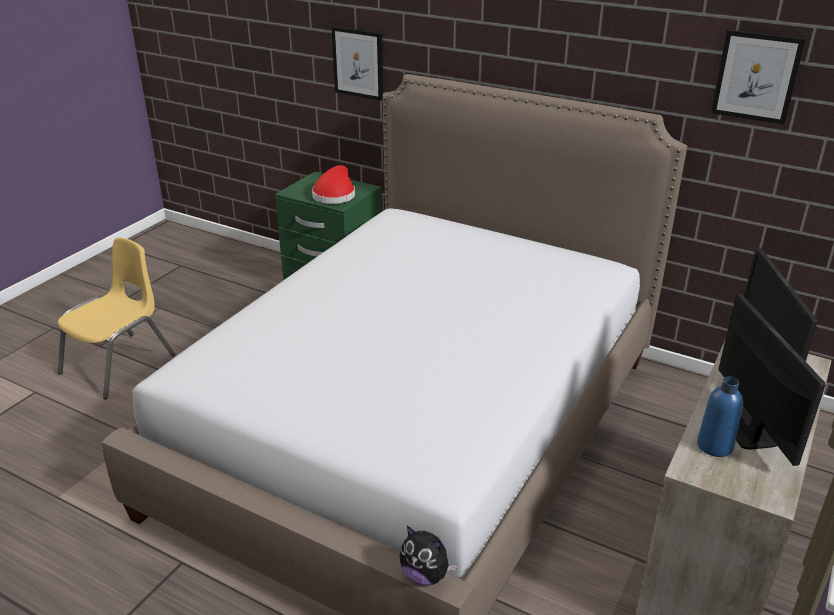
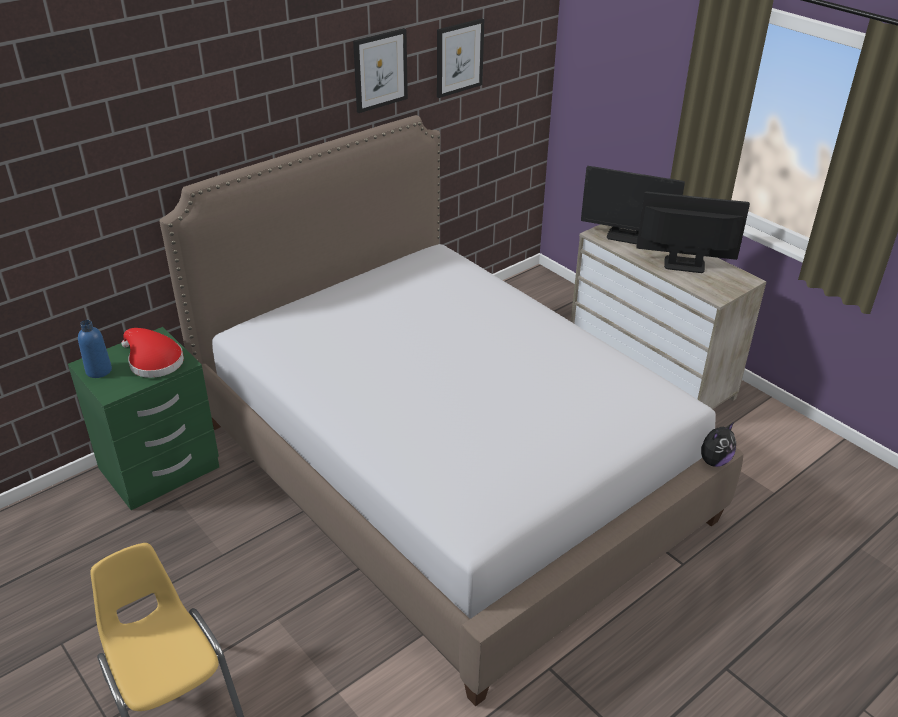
camera: 70 degrees left, 5 degrees up
(358, 63) = (100, 206): picture -> picture (380, 70)
(714, 446) = (698, 281): blue bottle -> blue bottle (99, 371)

